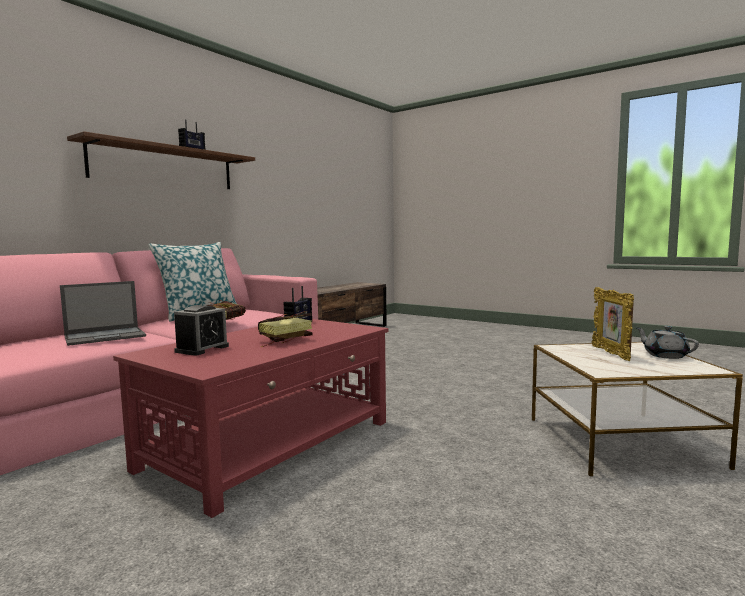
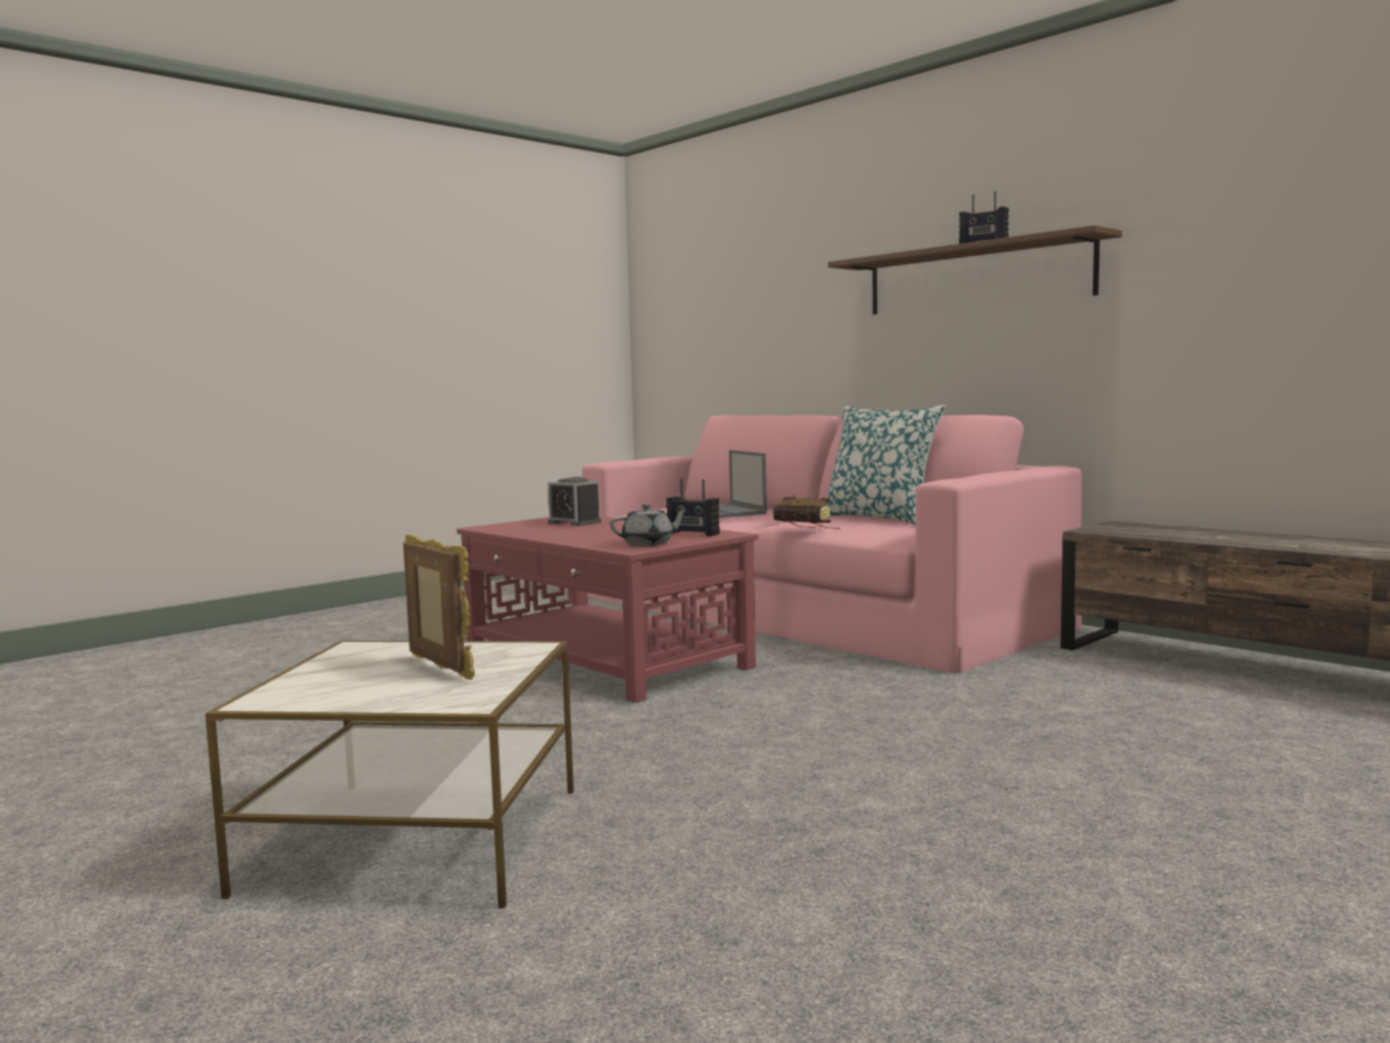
camera: 100 degrees right, 0 degrees up
(281, 341) = (583, 533): book -> none
(611, 353) = (439, 669): picture frame -> picture frame turned 45 degrees clockwise
(665, 355) = (372, 697): grey teapot -> grey teapot (649, 543)

